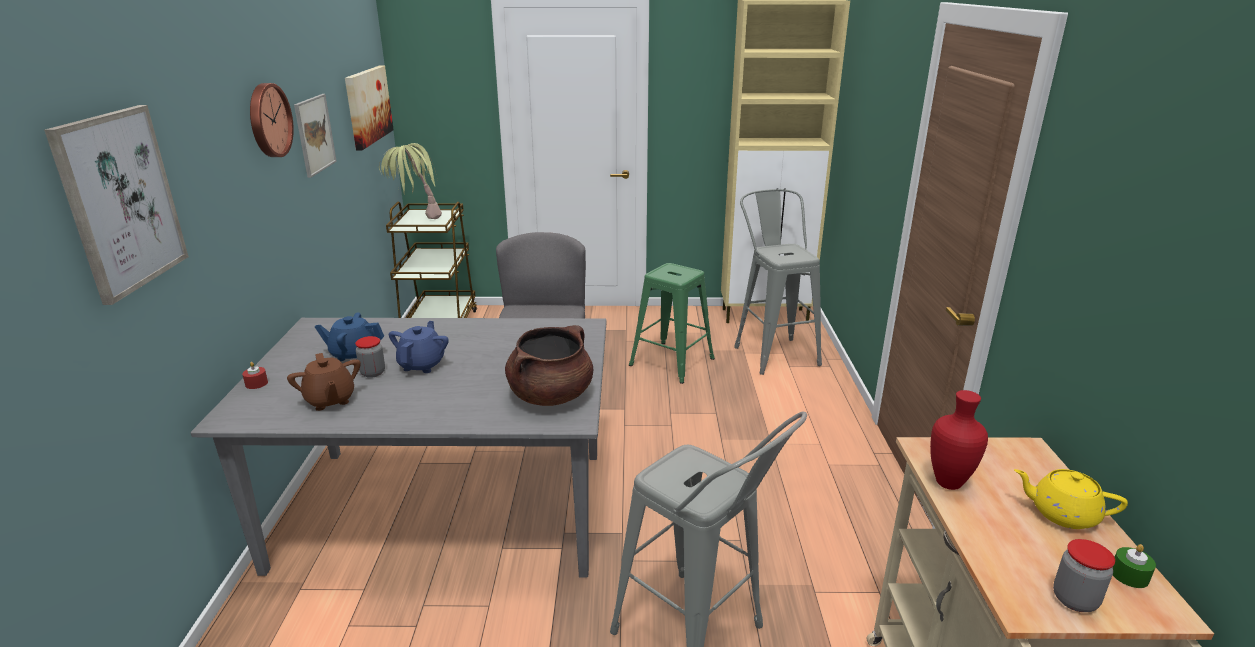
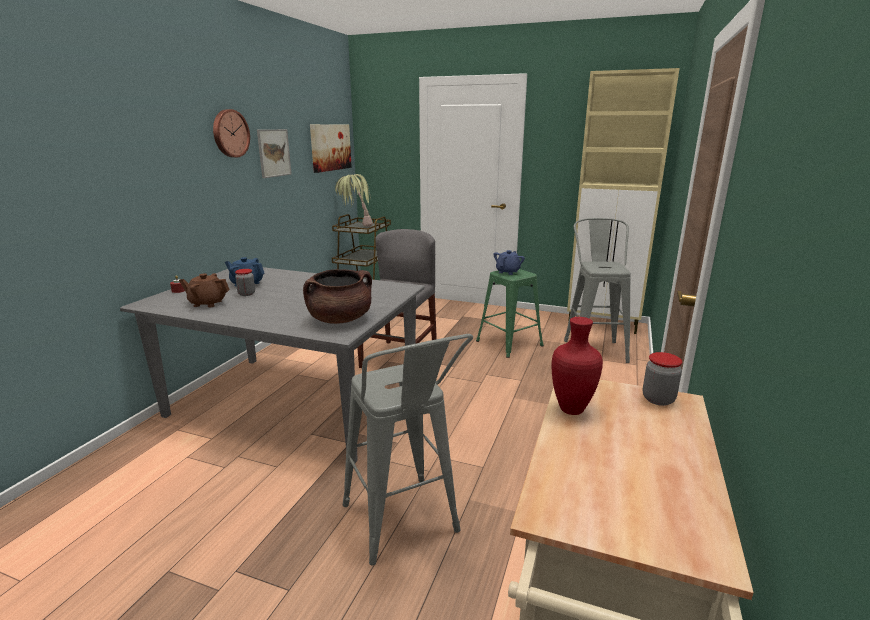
camera: 20 degrees right, 5 degrees down
(120, 201) = (84, 149): picture -> none
(330, 400) = (207, 303): brown teapot -> brown teapot turned 105 degrees clockwise
(422, 365) = (279, 294): blue teapot -> blue teapot (508, 272)
(1062, 514) = (665, 452): yellow teapot -> none
(1074, 600) = (609, 520): jar -> jar (658, 399)
(1129, 575) = (693, 516): green candle -> none

